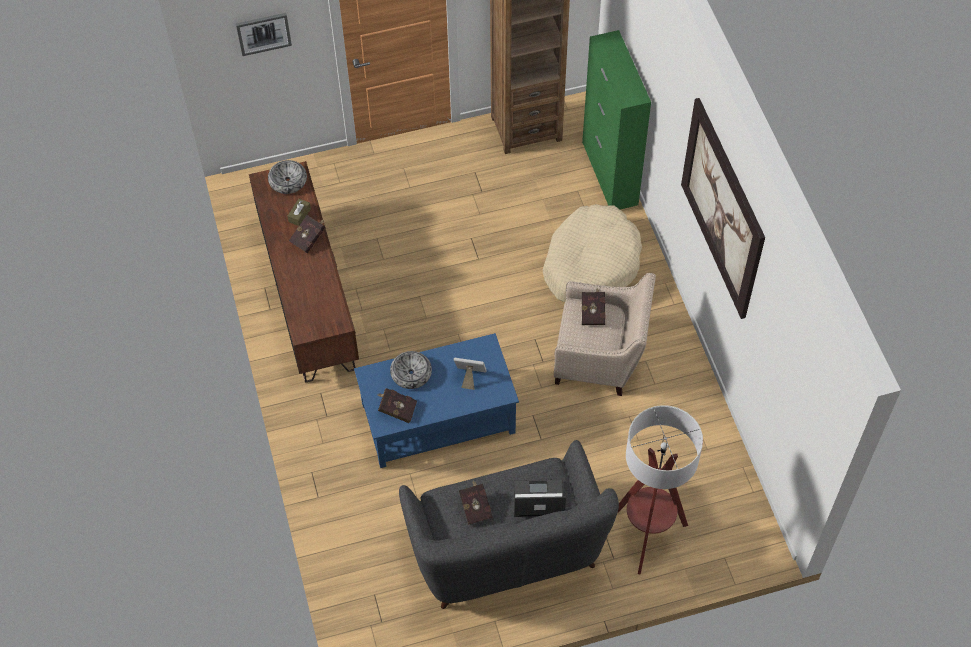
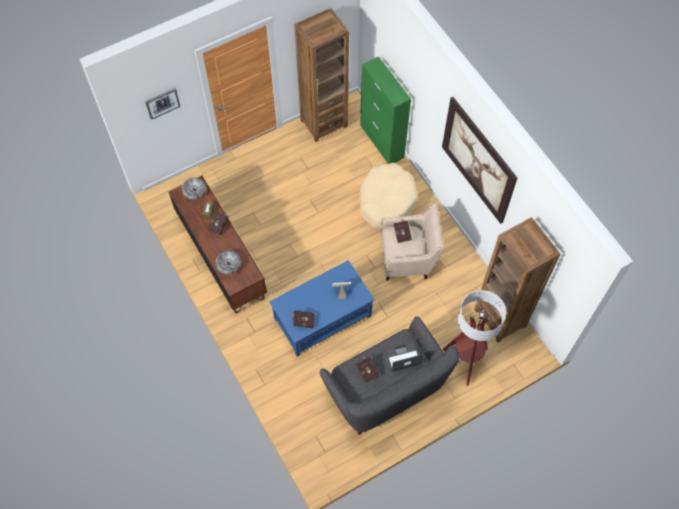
camera: 15 degrees left, 5 degrees up
(411, 373) = (305, 296): bowl -> bowl (228, 264)
(723, 481) = (500, 318): none -> brown bookcase

